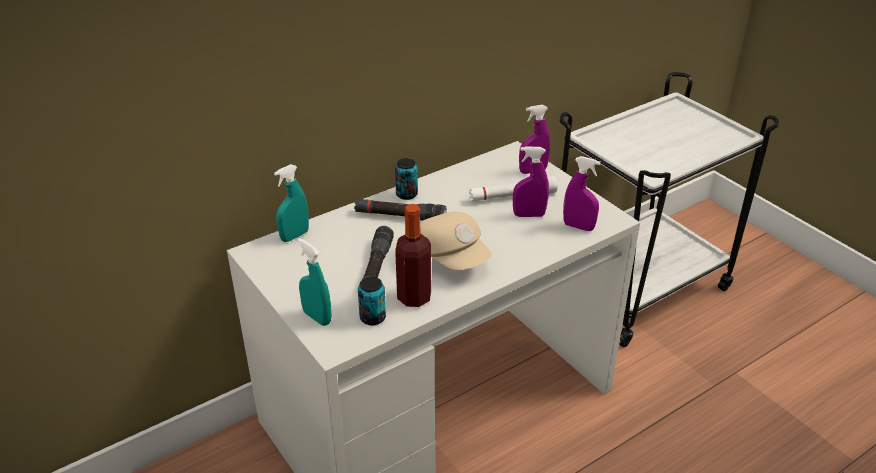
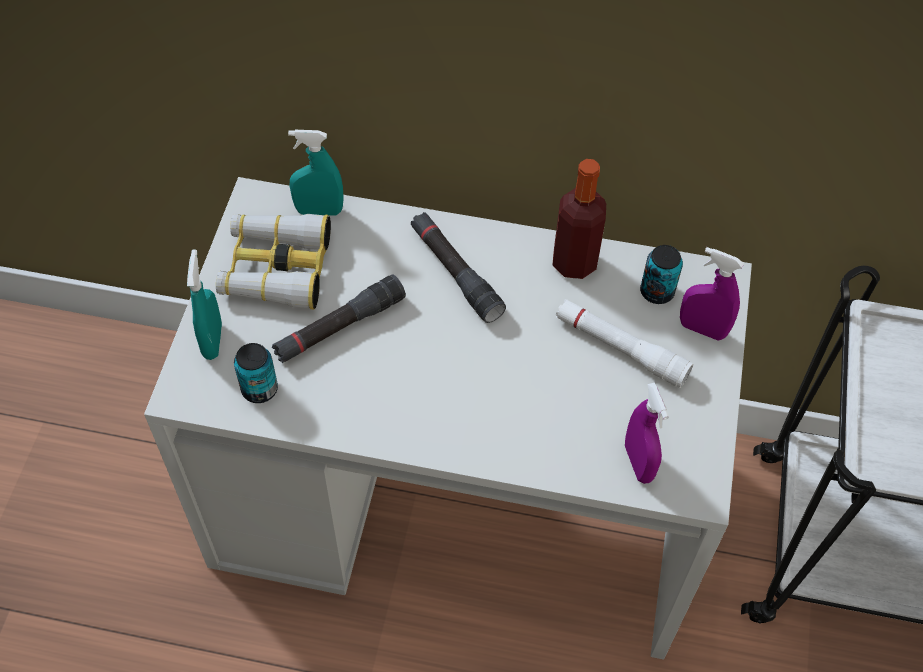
camera: 45 degrees right, 20 degrees up
(306, 269) = (276, 268): none -> binoculars
(406, 194) = (504, 245): can -> can (657, 292)
(414, 297) = (329, 399): bottle -> bottle (574, 262)
(449, 258) = (432, 377): beige cap -> none
(529, 215) = (602, 394): purple spray bottle -> none

